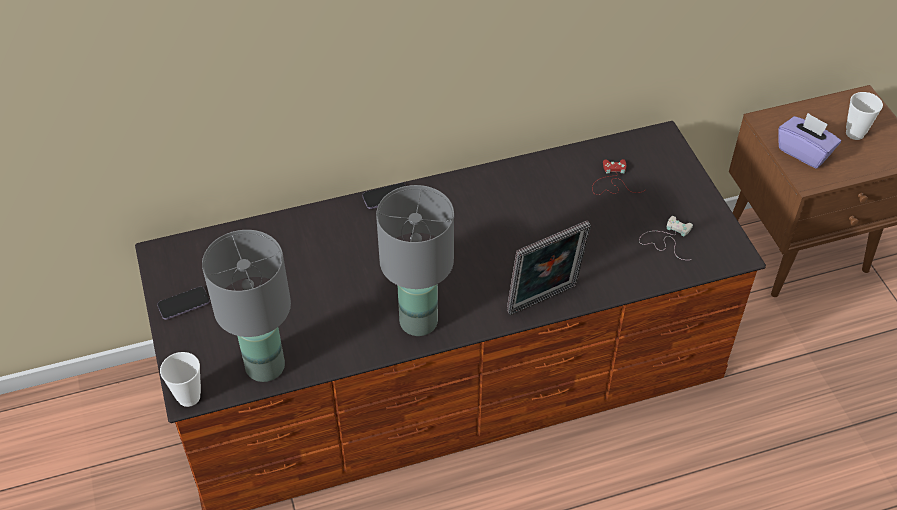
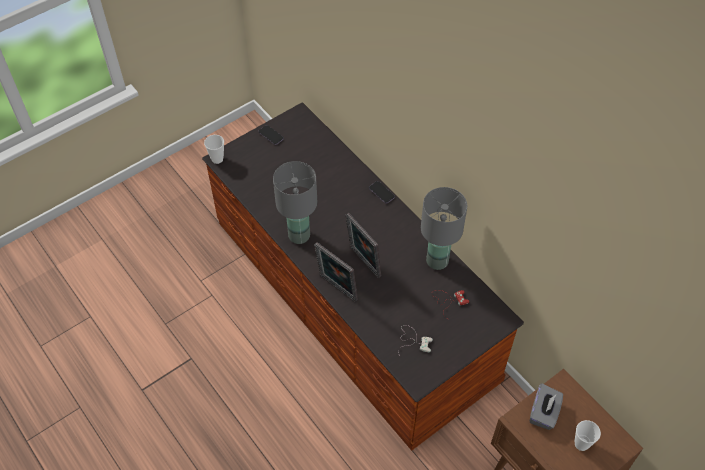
camera: 70 degrees right, 5 degrees up
(265, 365) = (246, 181): grey table lamp -> grey table lamp (438, 261)
(508, 256) = (363, 263): none -> picture frame
(804, 152) = (544, 413): purple tissue box -> grey tissue box

